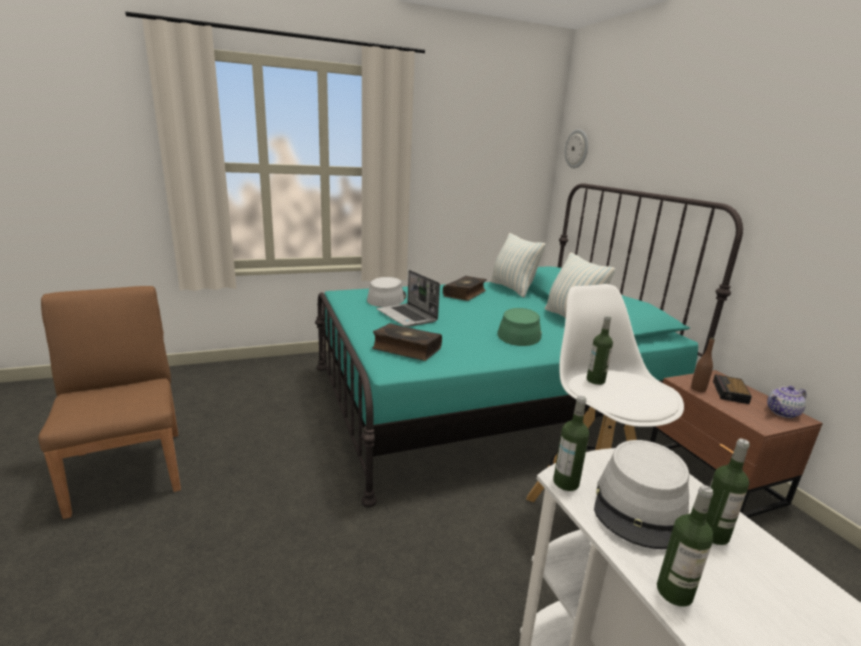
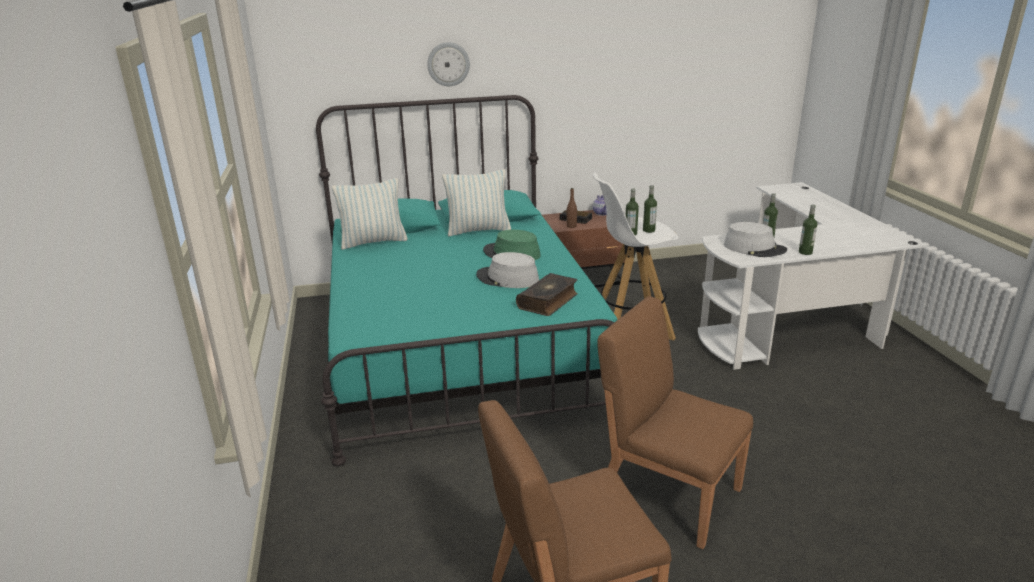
camera: 80 degrees left, 5 degrees up
(235, 535) = (667, 493): none -> brown chair
(386, 298) = (387, 308): grey hat -> grey hat (507, 278)
(407, 316) = (457, 298): laptop -> none
(465, 294) = (384, 266): book -> none
(566, 482) = (744, 260): bottle -> bottle (648, 230)
(577, 149) = (299, 68): wall clock -> wall clock (448, 64)

